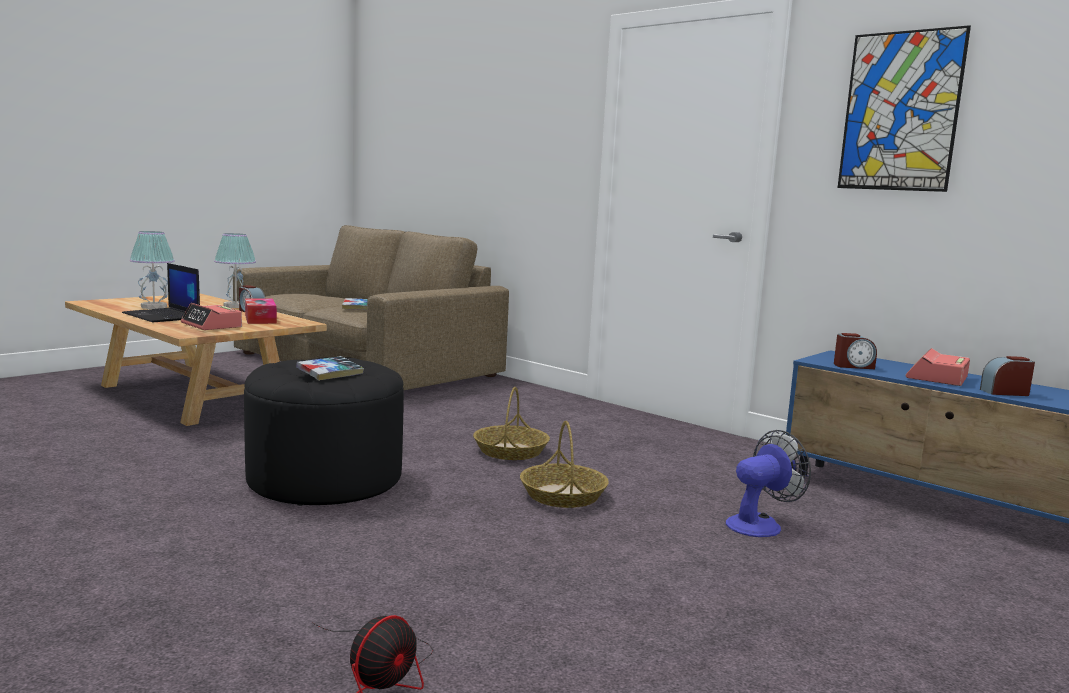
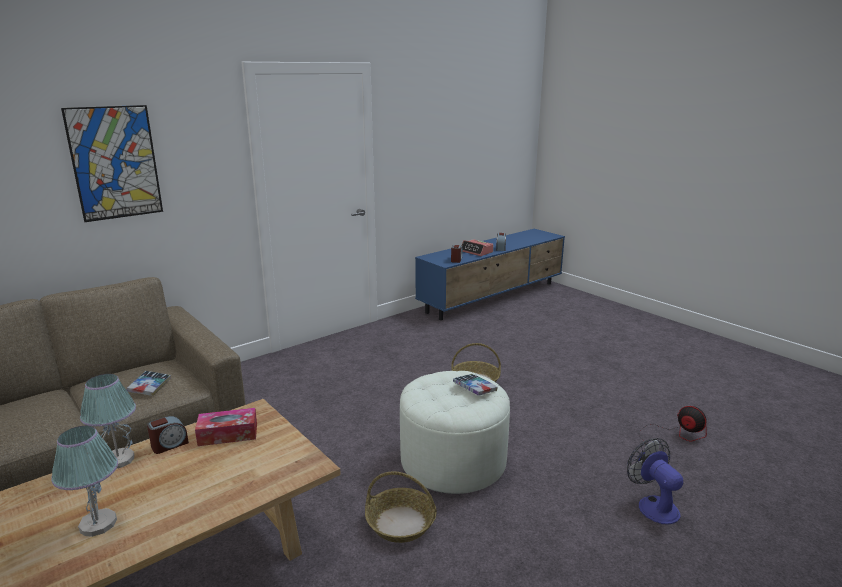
camera: 80 degrees left, 10 degrees up
(163, 316) = (187, 502): laptop -> none
(212, 325) = (265, 458): alarm clock -> none
(325, 479) = (453, 461): black ottoman -> white ottoman
(511, 451) = (398, 390): basket -> basket (401, 523)
(760, 524) = (505, 340): fan -> fan (653, 505)
(900, 111) = (426, 132): picture -> picture (115, 163)

